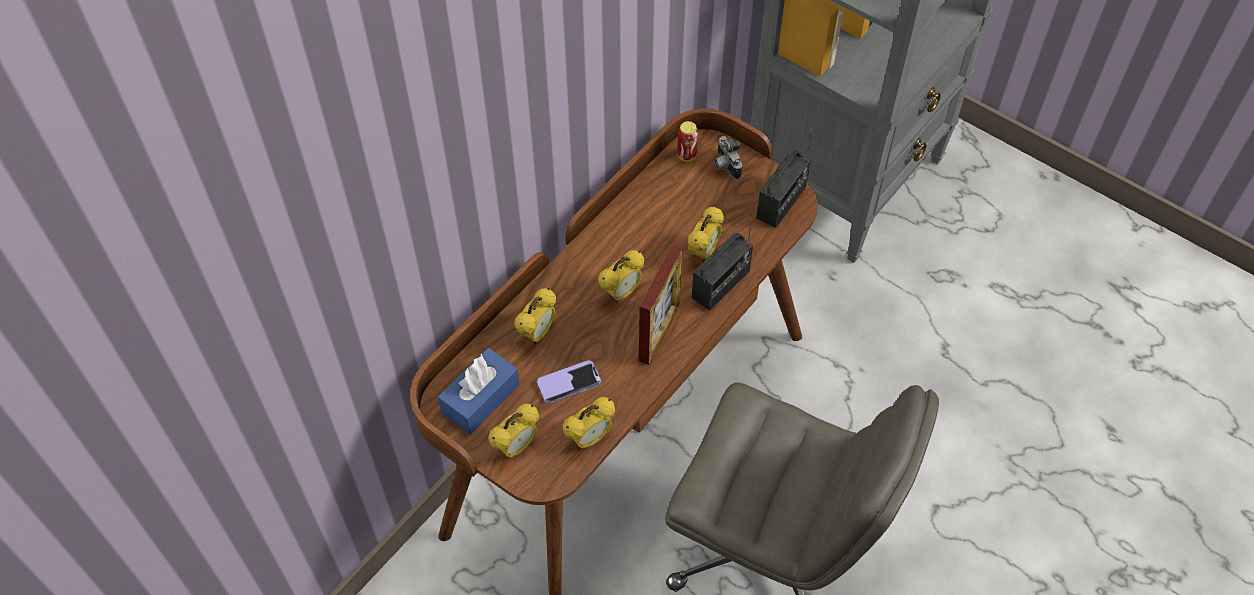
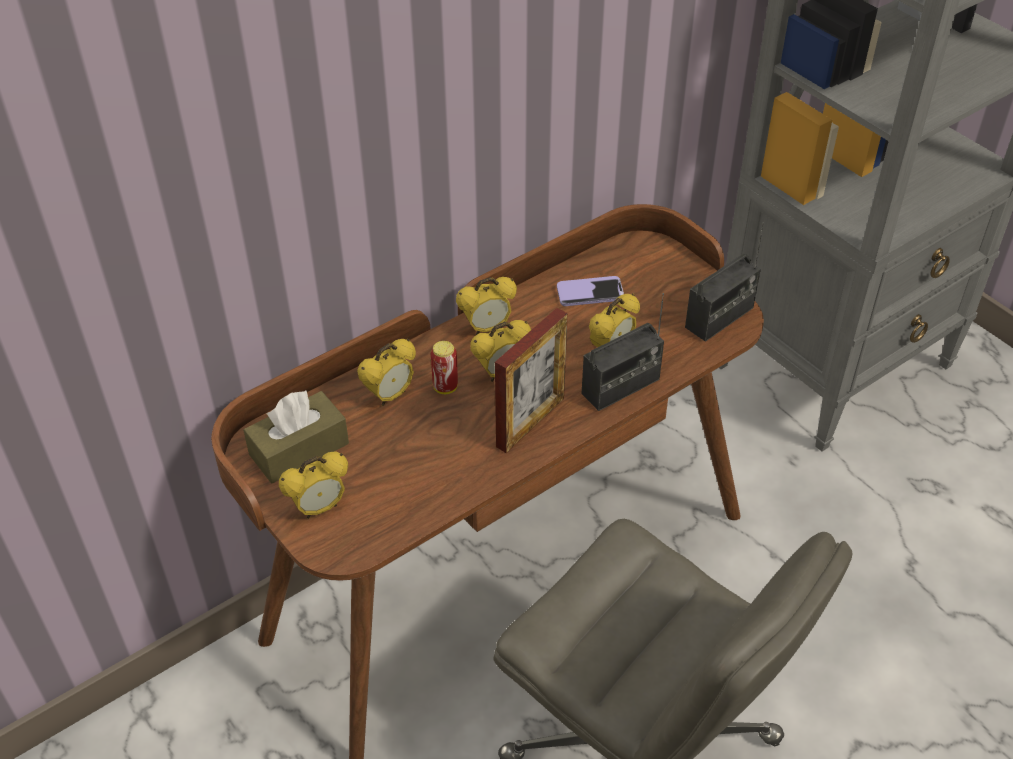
camera: 15 degrees right, 10 degrees down
(480, 399) = (299, 449): blue tissue box -> brown tissue box
(569, 383) = (406, 453): phone -> phone (590, 293)
(590, 438) = (408, 517): alarm clock -> alarm clock (487, 328)
(686, 155) = (624, 253): can -> can (445, 387)
(725, 166) = (665, 270): camera -> none

